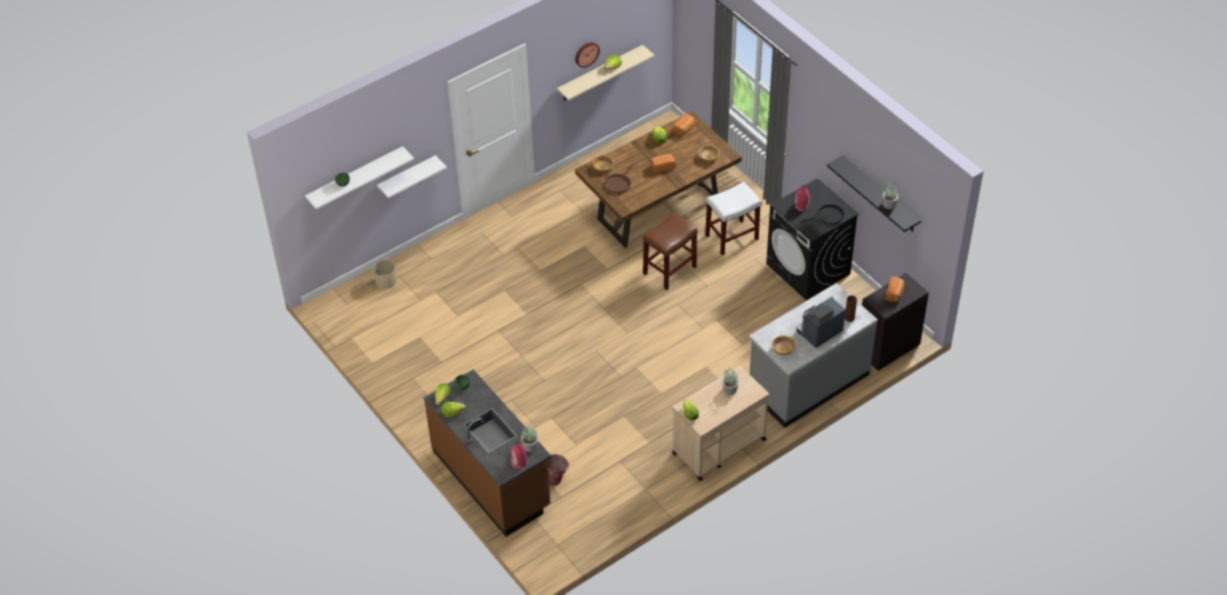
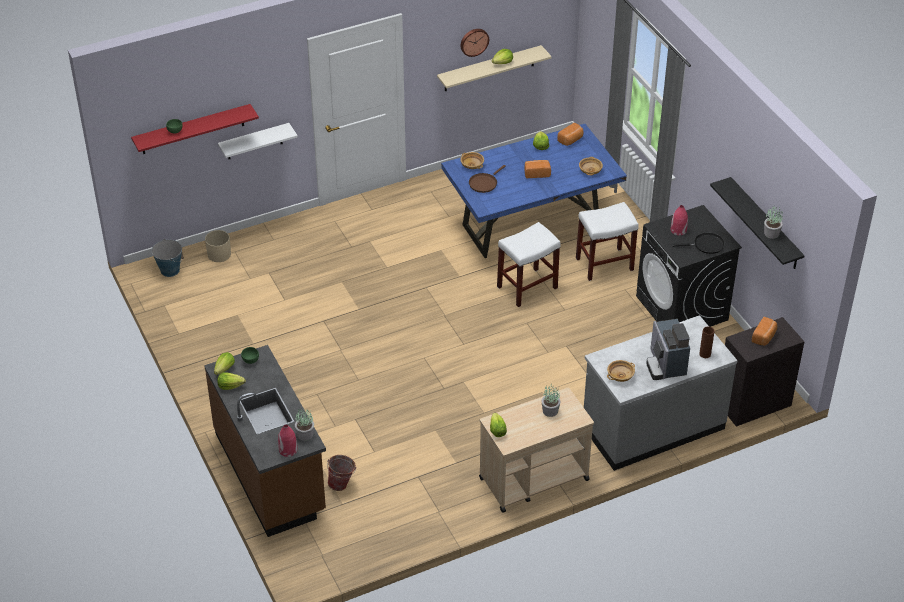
camera: 10 degrees right, 5 degrees down
(345, 303) = (170, 270): none -> bucket
(355, 178) = (192, 129): white shelf -> red shelf
(658, 209) = (531, 224): brown dining table -> blue dining table
(669, 271) = (527, 288): brown stool -> white stool
(819, 333) = (665, 365): coffee machine -> coffee machine turned 75 degrees counterclockwise

